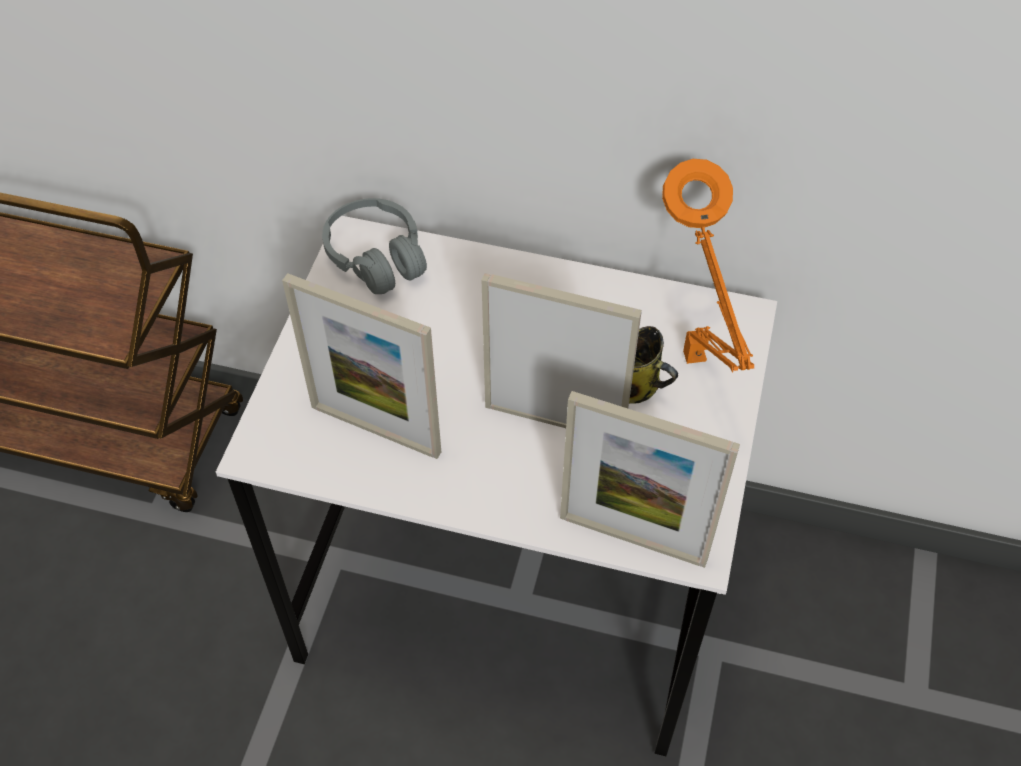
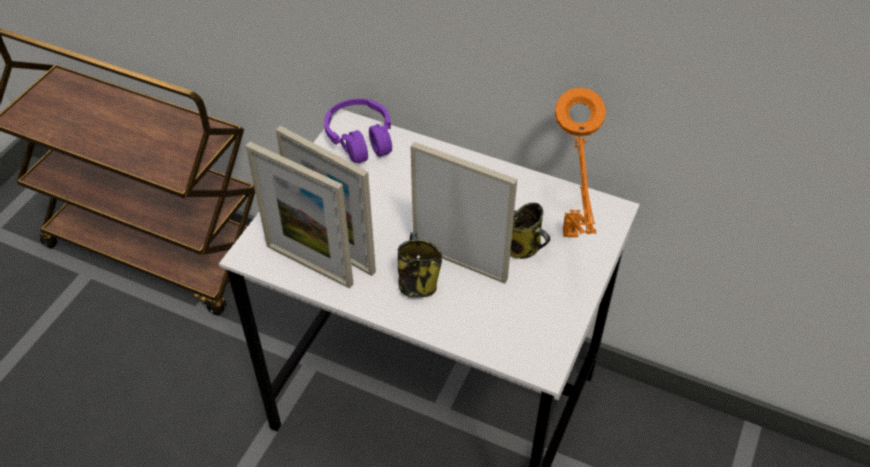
camera: 10 degrees right, 5 degrees down
(376, 257) = (360, 139): grey headphones -> purple headphones
(502, 460) = (417, 283): none -> mug
(633, 538) = (498, 348): picture frame -> picture frame (309, 265)

